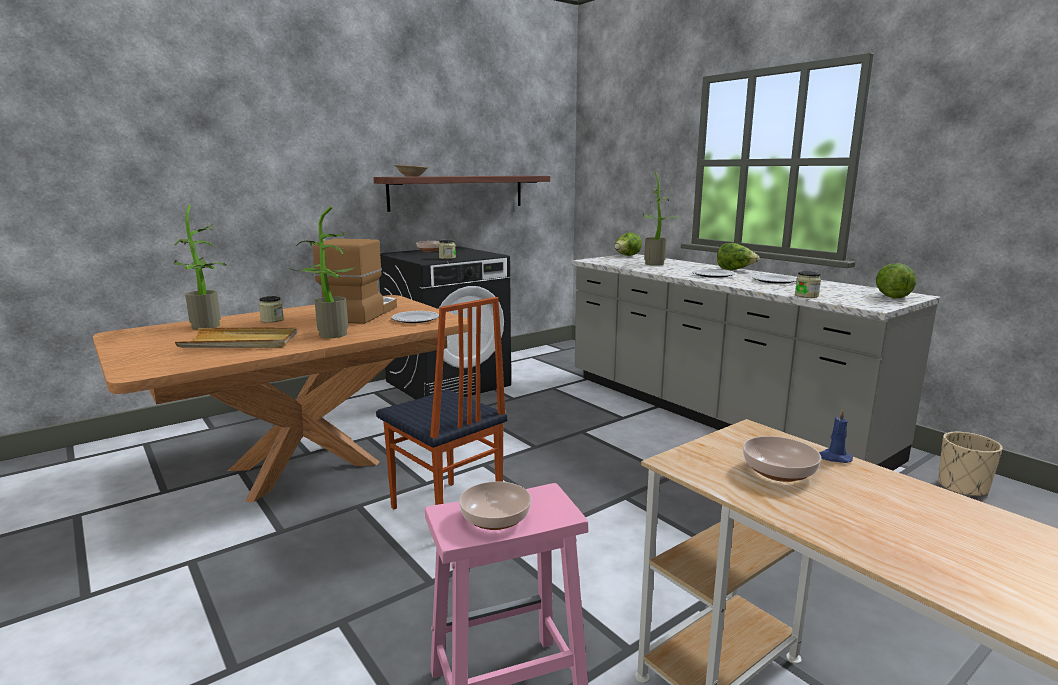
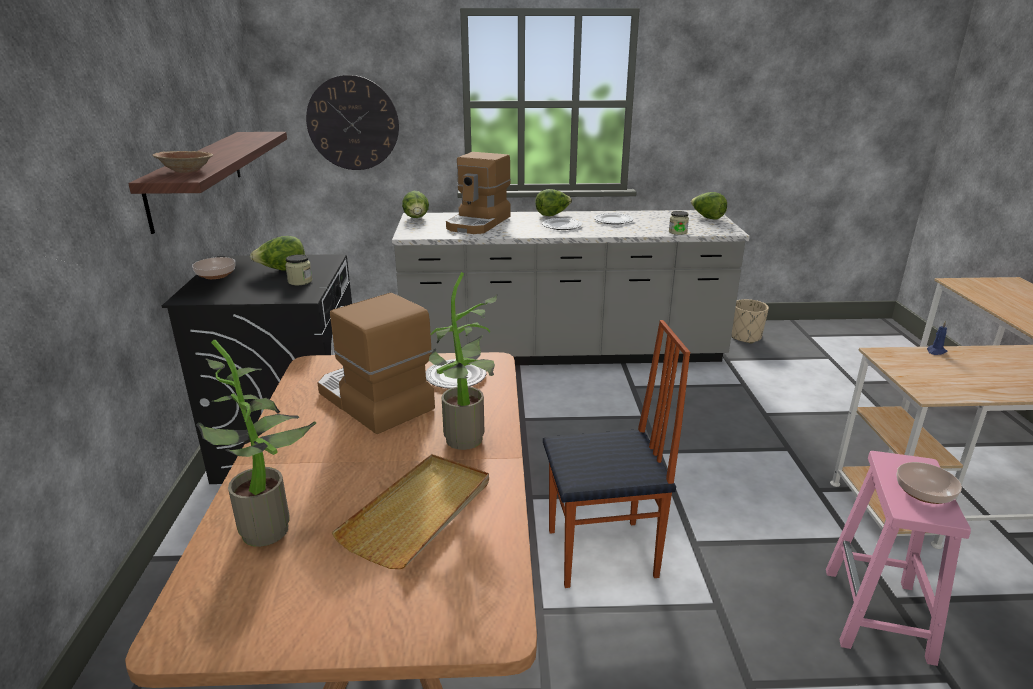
camera: 55 degrees left, 10 degrees up
(272, 320) = (313, 467): jar -> none
(458, 254) = (282, 270): none -> lettuce
(623, 178) = (353, 123): none -> wall clock
(657, 264) = (479, 223): potted plant -> coffee machine
(778, 472) = (953, 373): bowl -> none

